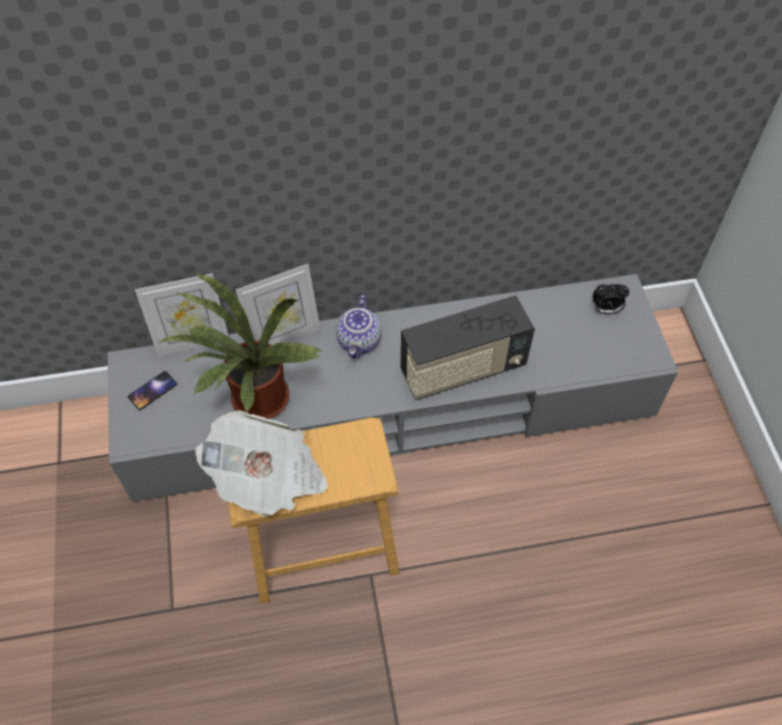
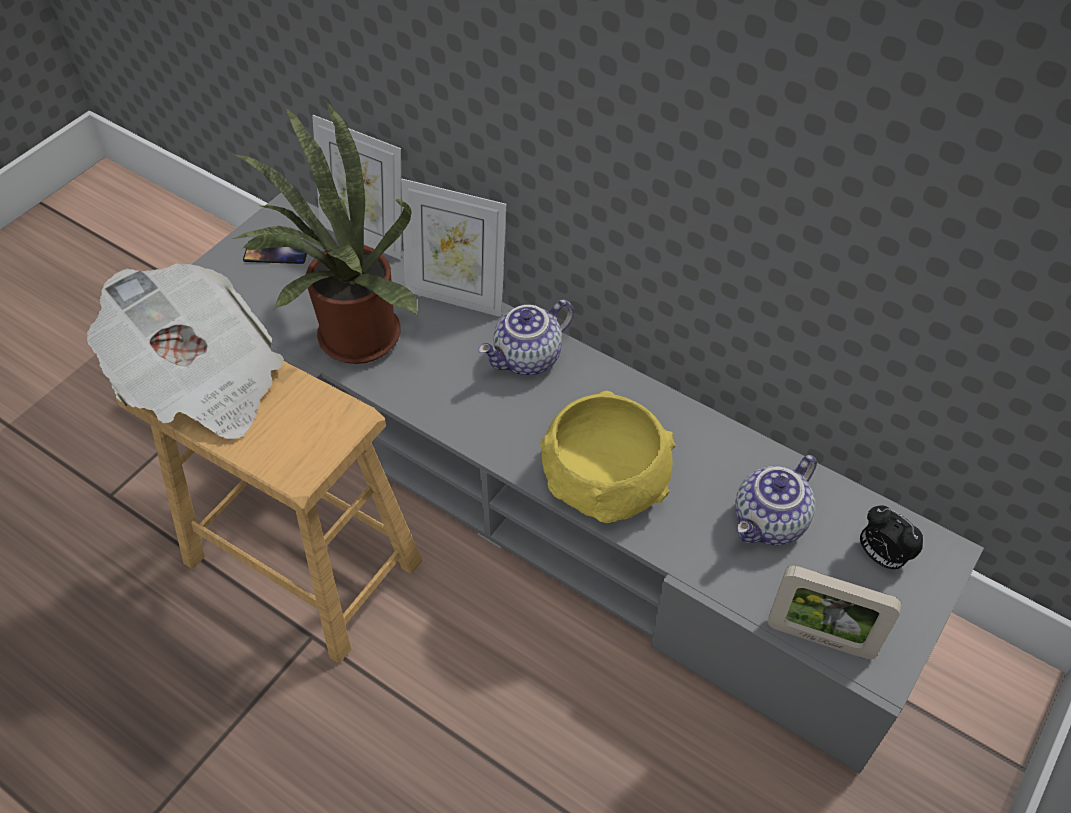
camera: 45 degrees right, 5 degrees down
(462, 369) = (606, 478): radio -> yellow bowl
(550, 332) = (770, 523): none -> teapot
(620, 365) = (820, 638): none -> picture frame

